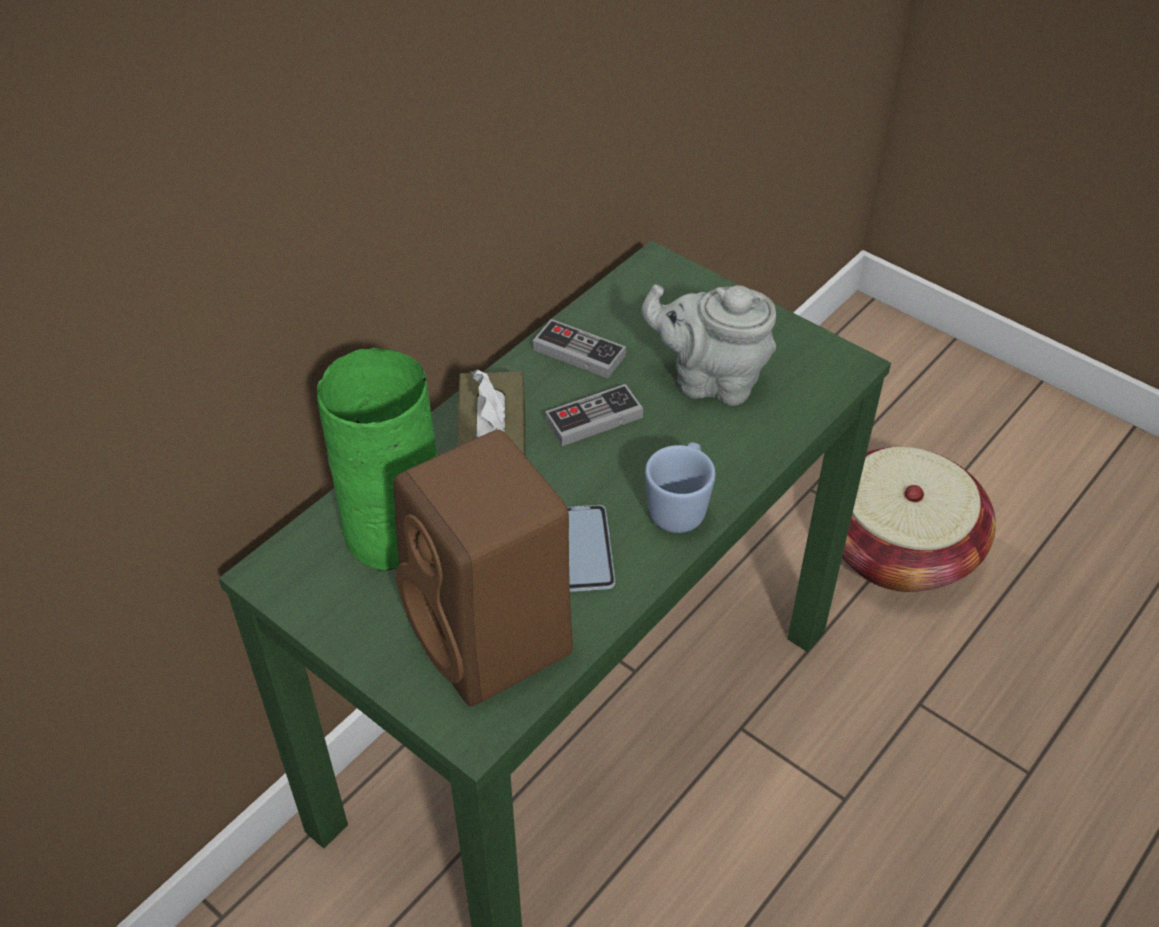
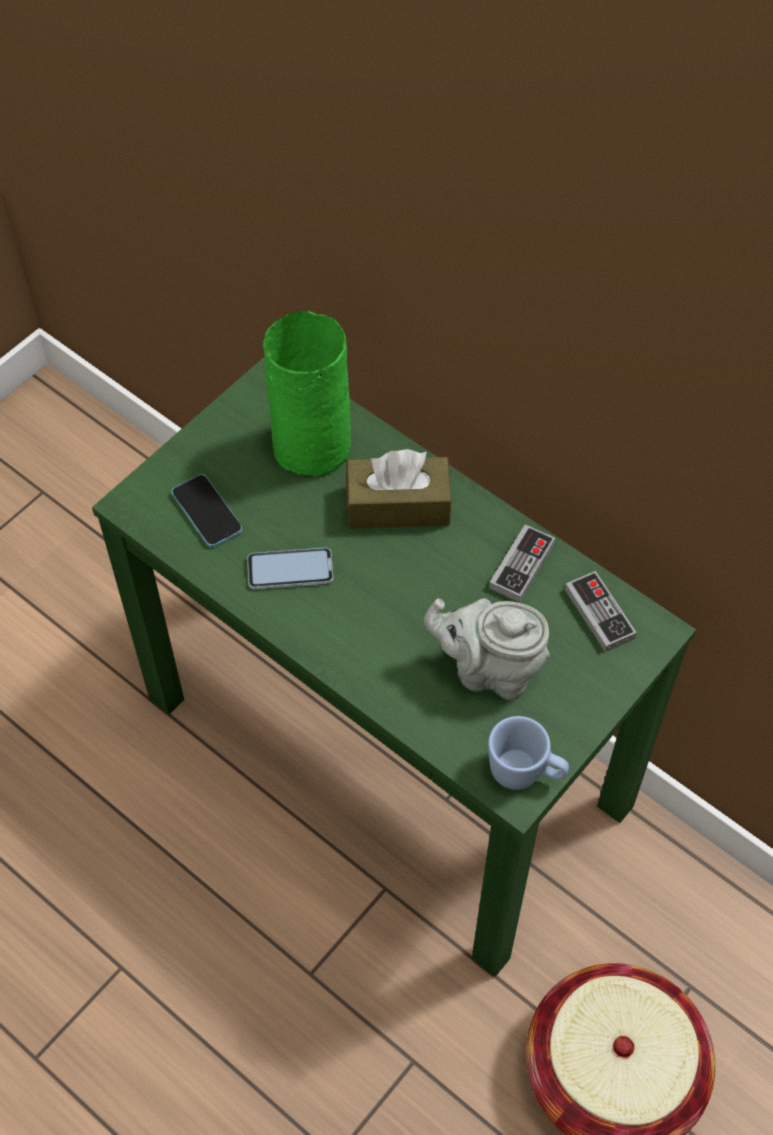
camera: 90 degrees right, 10 degrees up
(493, 640) = (207, 512): brown speaker -> phone
(594, 419) = (437, 577): game controller -> game controller (599, 614)
(680, 506) = (334, 638): blue mug -> blue mug (525, 773)
(710, 380) = (489, 670): grey teapot -> grey teapot turned 90 degrees counterclockwise

